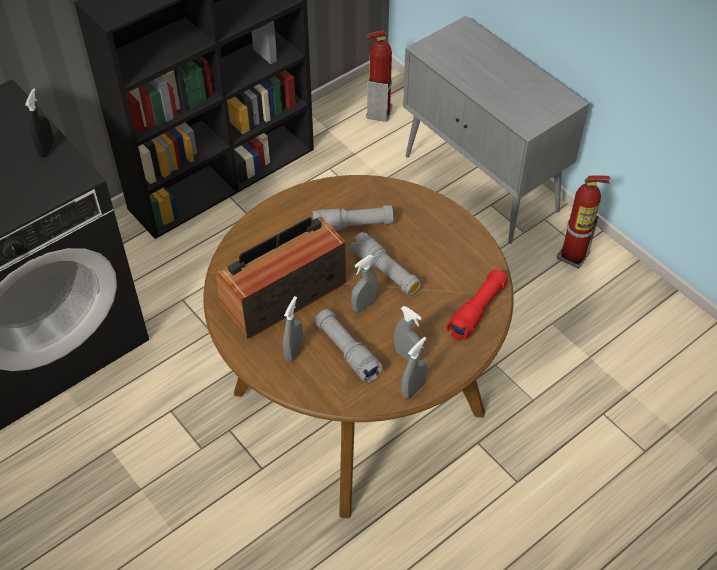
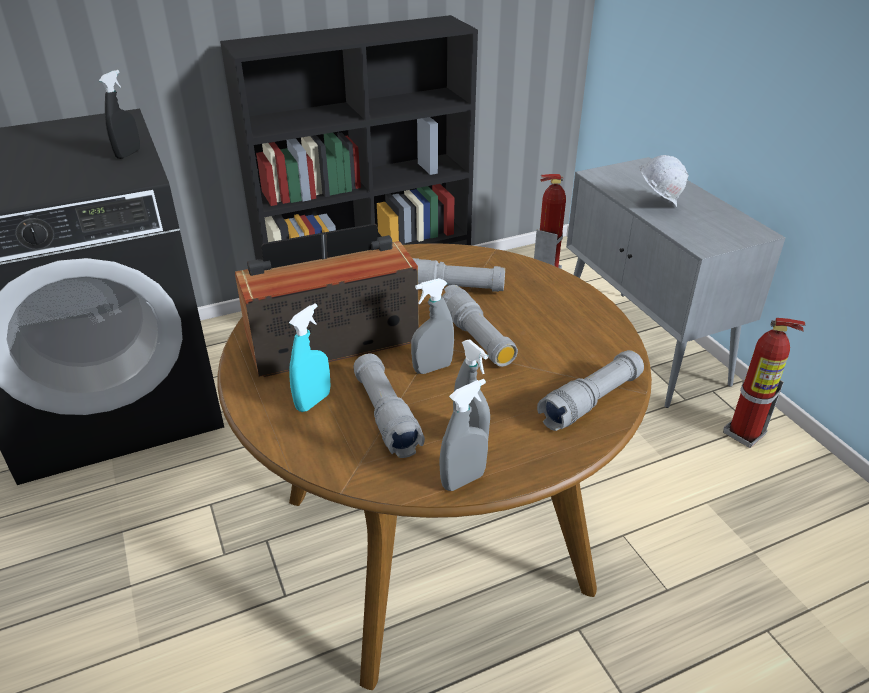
camera: 15 degrees right, 15 degrees down
(294, 351) = (313, 401): grey spray bottle -> turquoise spray bottle
(477, 311) = (591, 401): red flashlight -> grey flashlight
(483, 81) = (656, 204): none -> white hard hat

